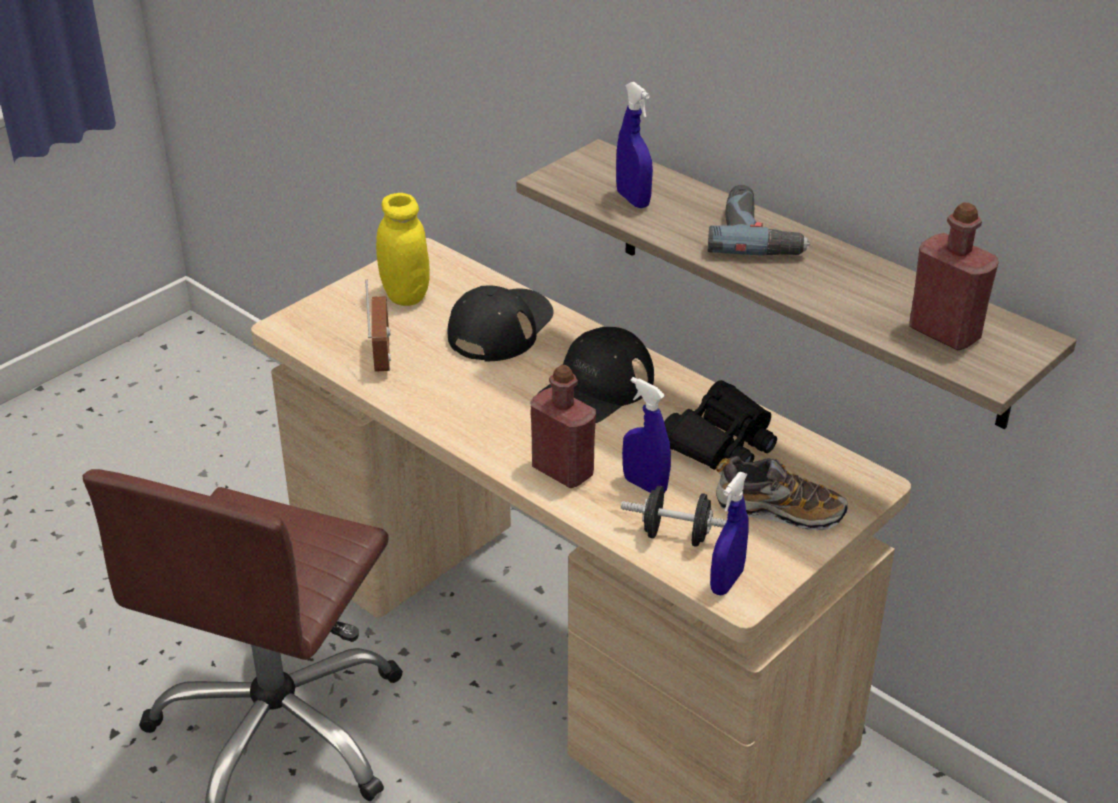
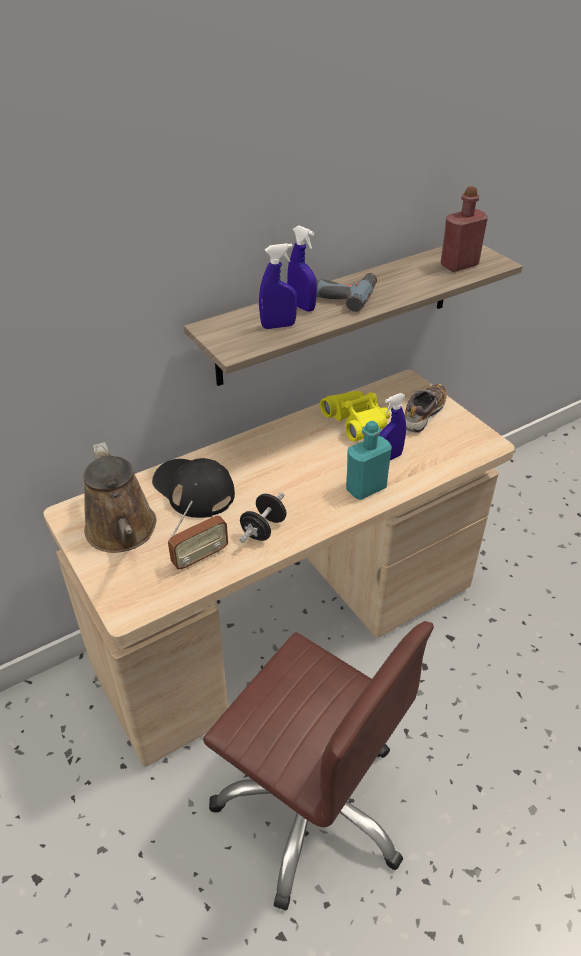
camera: 75 degrees left, 5 degrees up
(381, 357) = (200, 557): radio -> radio turned 135 degrees clockwise
(405, 295) = (123, 532): yellow jar -> brown watering can
(562, 471) = (366, 488): red bottle -> turquoise bottle
(596, 388) = (284, 458): black cap -> none
(676, 536) = (437, 455): black dumbbell -> black dumbbell (263, 529)
(721, 442) = (356, 421): black binoculars -> yellow binoculars
(727, 581) = (478, 445): blue spray bottle -> blue spray bottle (301, 307)

